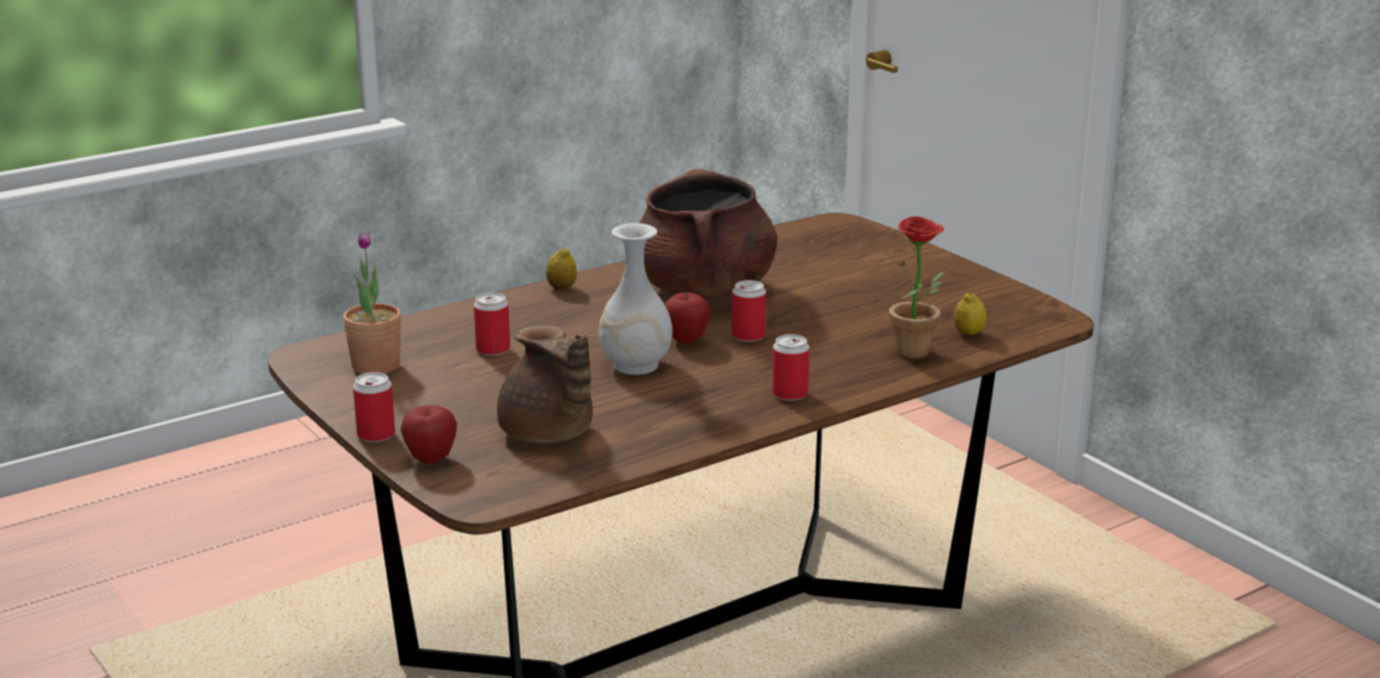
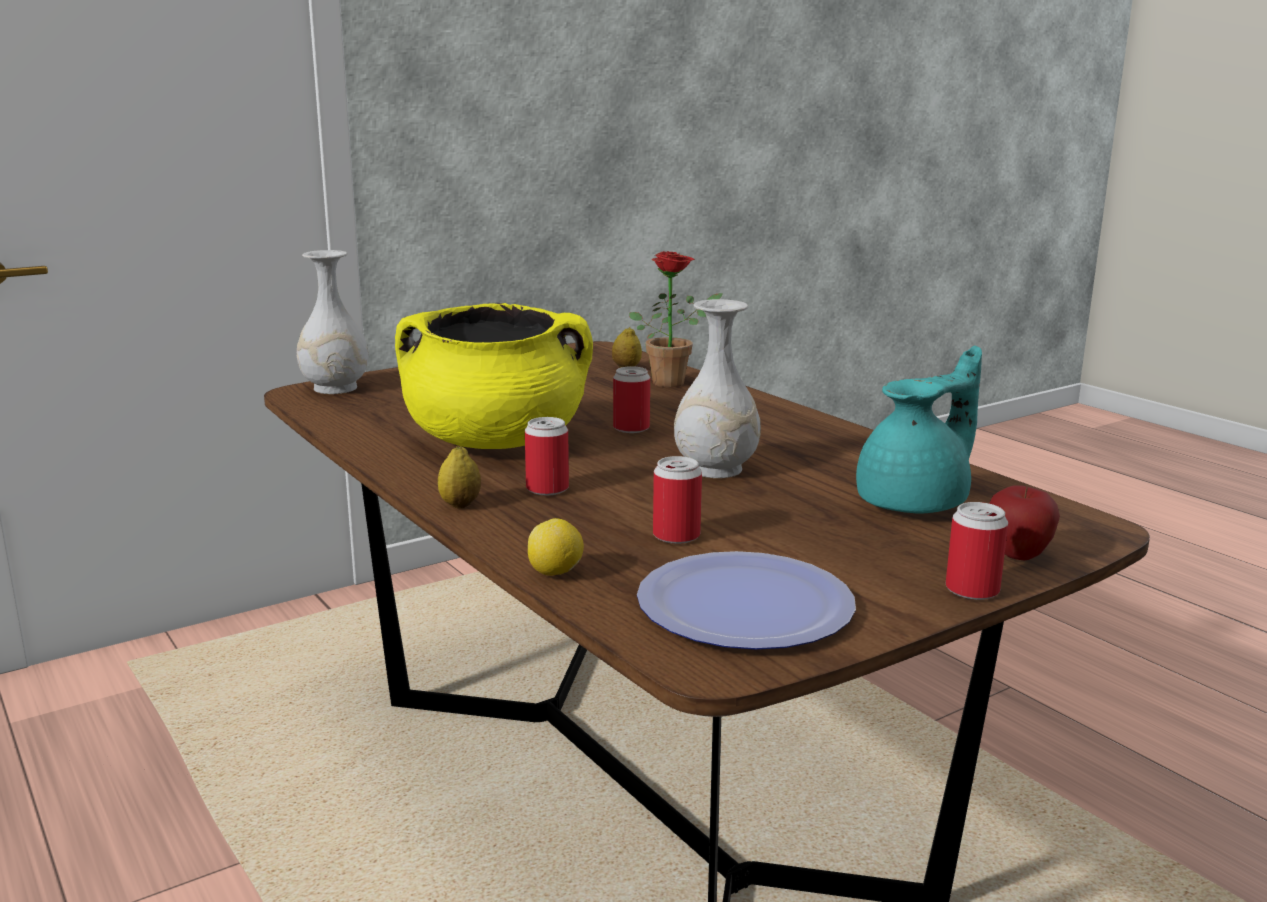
camera: 90 degrees left, 5 degrees down
(376, 366) = (746, 605): potted plant -> plate
(438, 317) = (556, 573): none -> lemon
(548, 435) = (916, 503): brown teapot -> turquoise teapot
(686, 340) = (642, 450): apple -> none
(704, 291) = (496, 442): brown cooking pot -> yellow cooking pot
(790, 394) = (774, 418): can -> can (547, 489)
(851, 231) = (334, 388): none -> white vase

